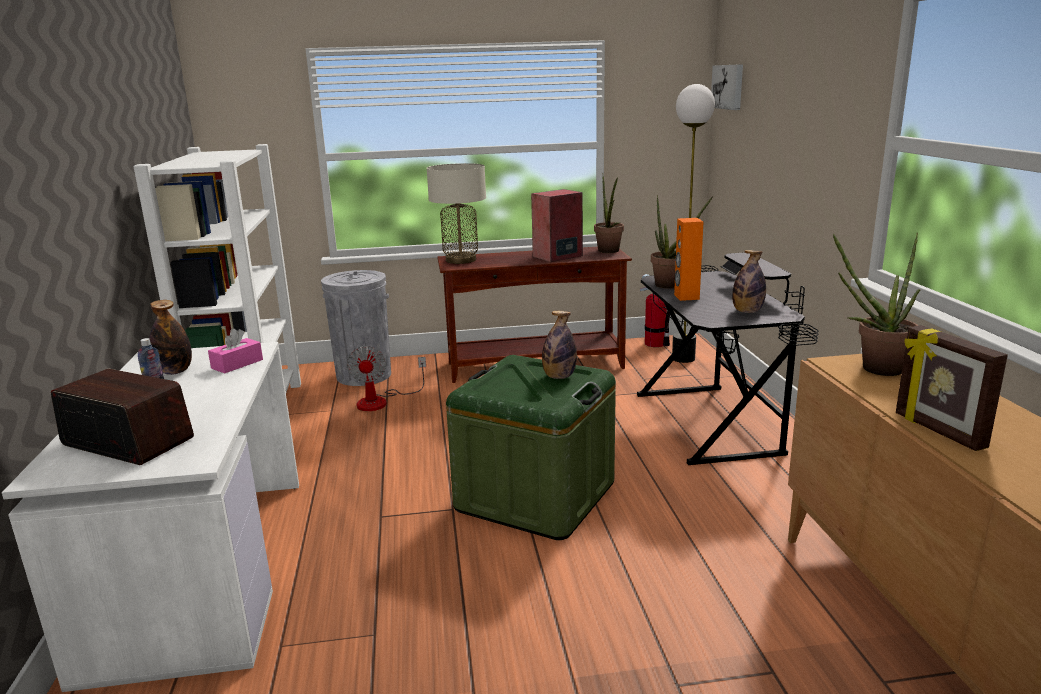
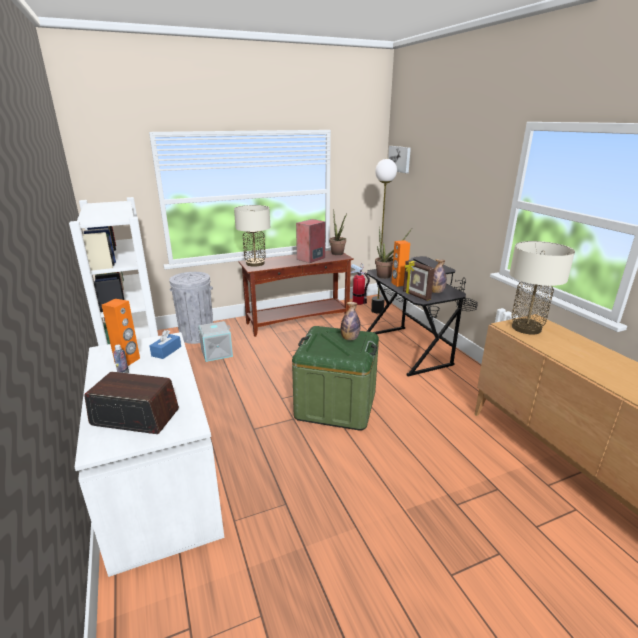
camera: 15 degrees left, 5 degrees up
(174, 371) = (127, 360): bottle -> orange speaker
(237, 364) = (166, 351): pink tissue box -> blue tissue box
(381, 401) = (216, 352): fan -> grey storage box
(873, 369) = (526, 328): potted plant -> table lamp
(938, 431) = (577, 364): picture frame -> picture frame (416, 296)

